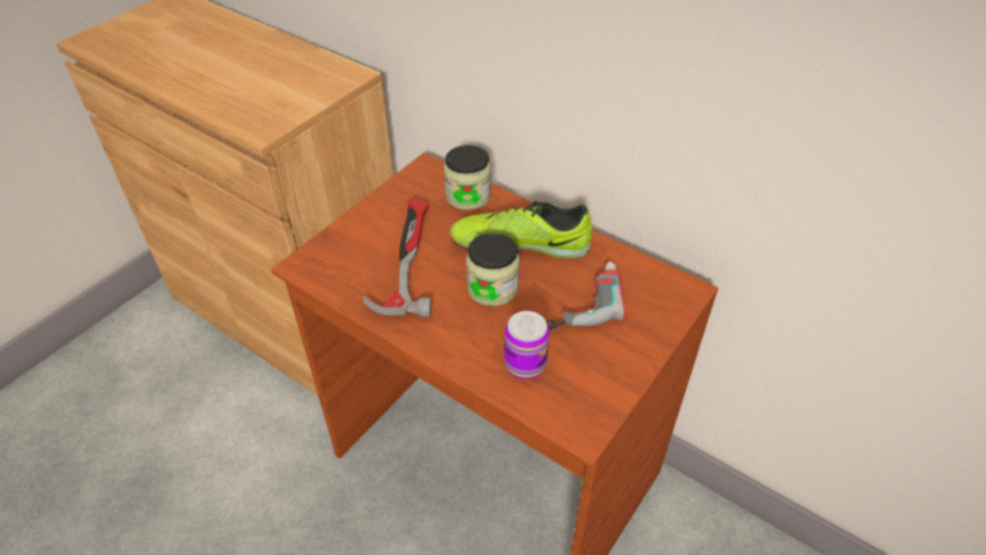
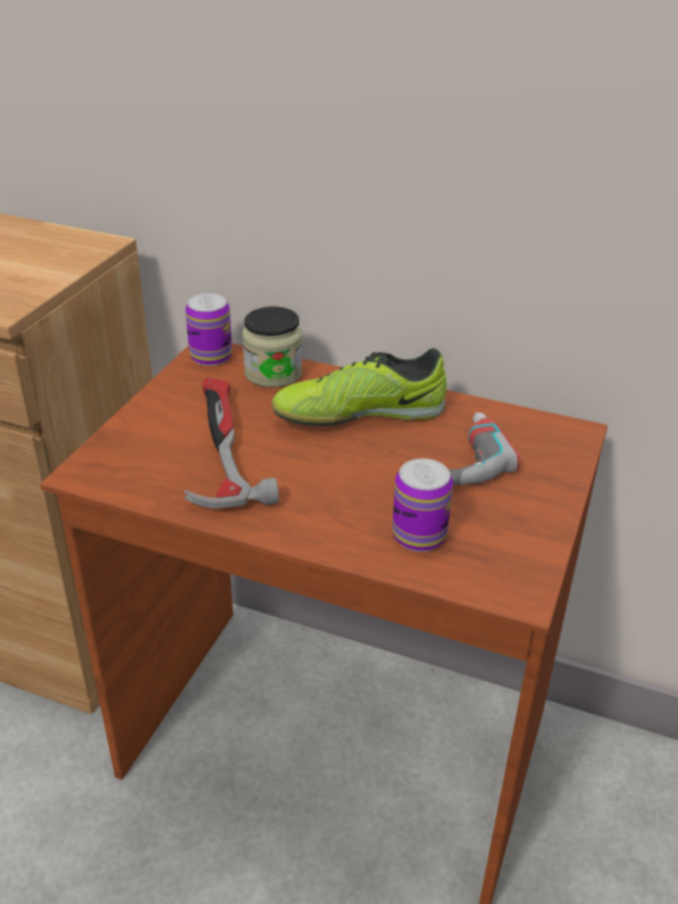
camera: 15 degrees left, 10 degrees down
(426, 173) = (211, 356): none -> can
(492, 288) = (344, 462): jar -> none

